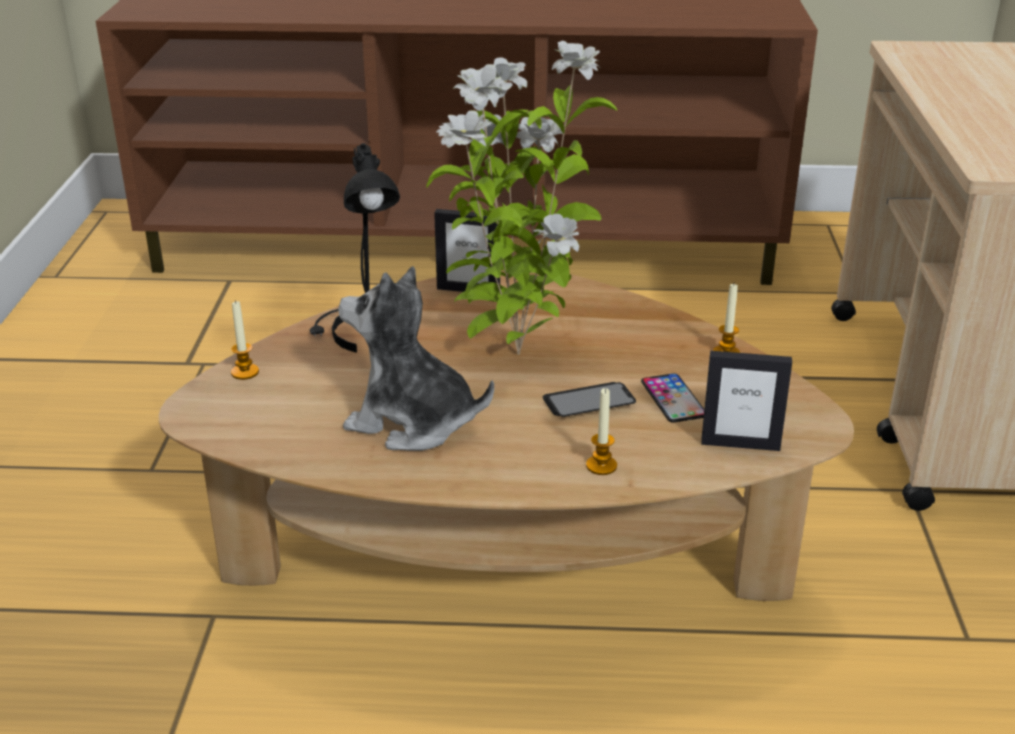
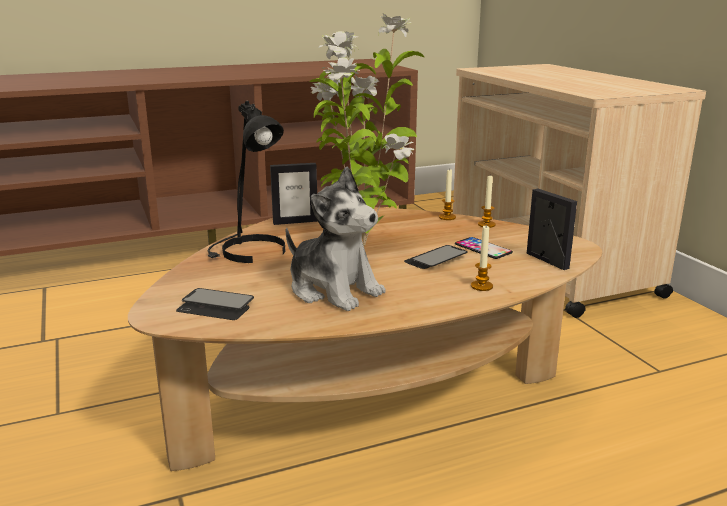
camera: 25 degrees left, 10 degrees down
(245, 372) = (178, 287): candle -> candle (447, 217)
(261, 413) = (215, 306): none -> phone
(412, 423) = (334, 290): plush toy -> plush toy turned 135 degrees counterclockwise
(740, 444) = (546, 261): picture frame -> picture frame turned 105 degrees counterclockwise

